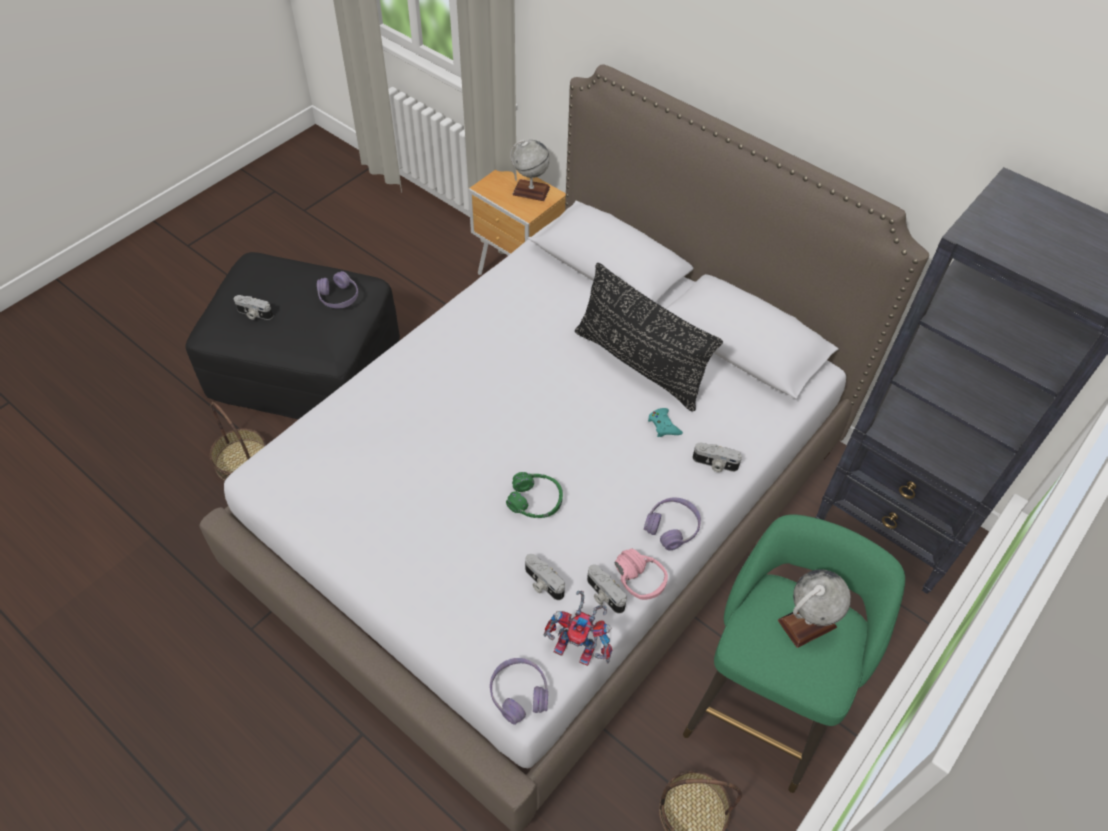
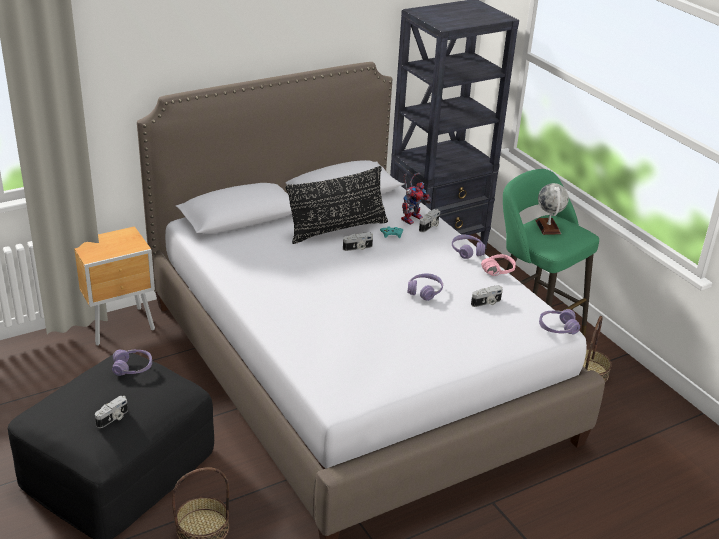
camera: 70 degrees left, 20 degrees down
(531, 191) = (116, 239): globe -> none
(535, 501) = (424, 291): green headphones -> purple headphones
(580, 647) = (535, 301): toy robot -> toy robot (411, 217)
(603, 595) = (503, 284): camera -> camera (358, 248)

